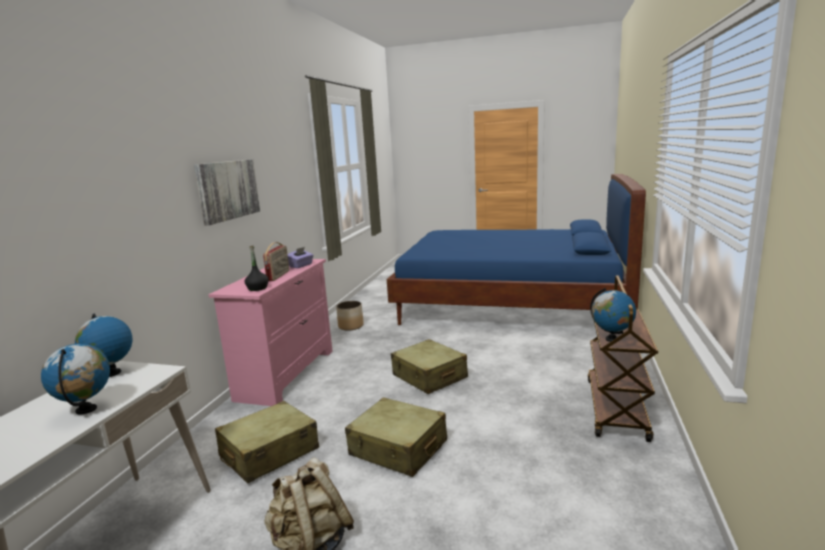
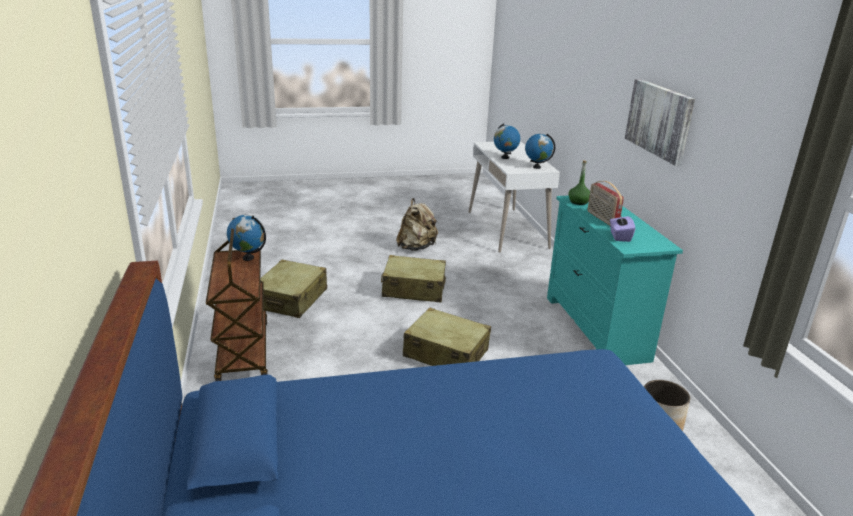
camera: 150 degrees right, 10 degrees up
(257, 288) = (578, 202): black bottle -> green bottle
(269, 453) = (497, 272): beige suitcase -> beige suitcase (291, 299)
(287, 373) = (596, 328): pink dresser -> turquoise dresser

